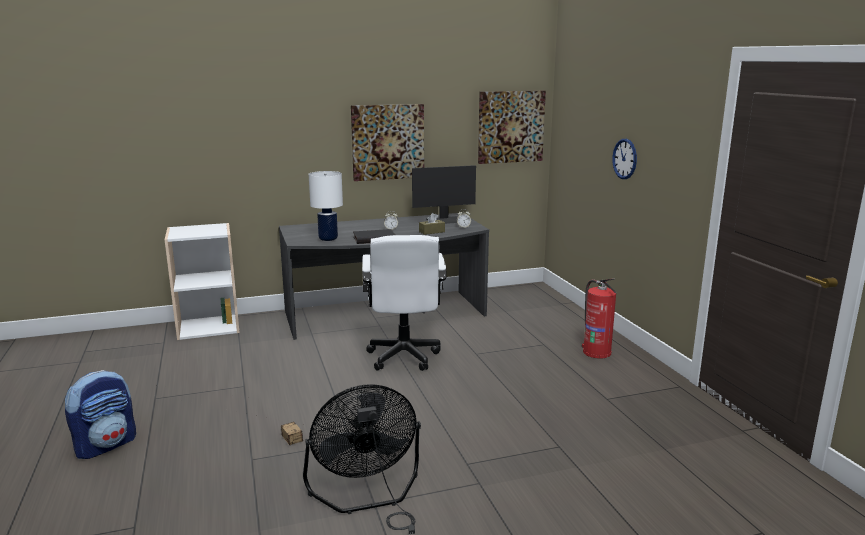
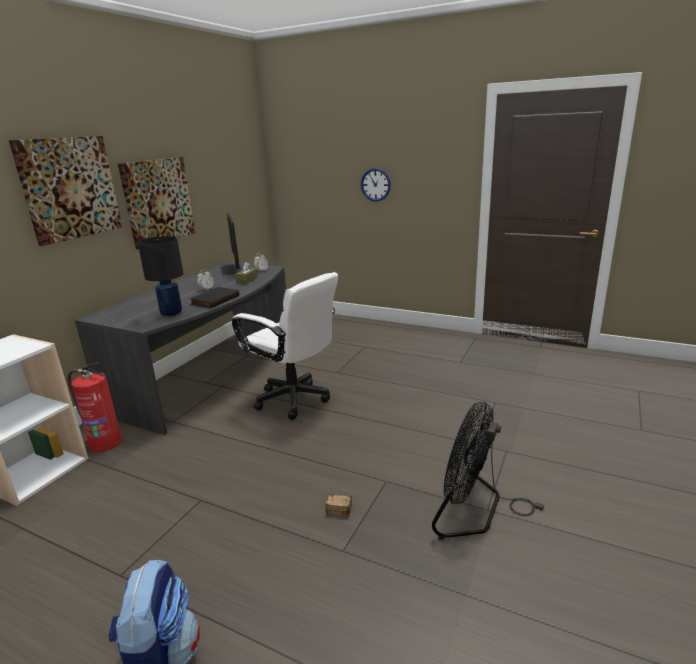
camera: 45 degrees left, 5 degrees up
(328, 239) = (172, 314): white table lamp -> black table lamp
(445, 220) = (232, 270): monitor -> monitor turned 135 degrees clockwise
(510, 126) = (244, 174): picture -> picture (69, 188)
(596, 352) = (401, 338): fire extinguisher -> fire extinguisher (105, 442)

